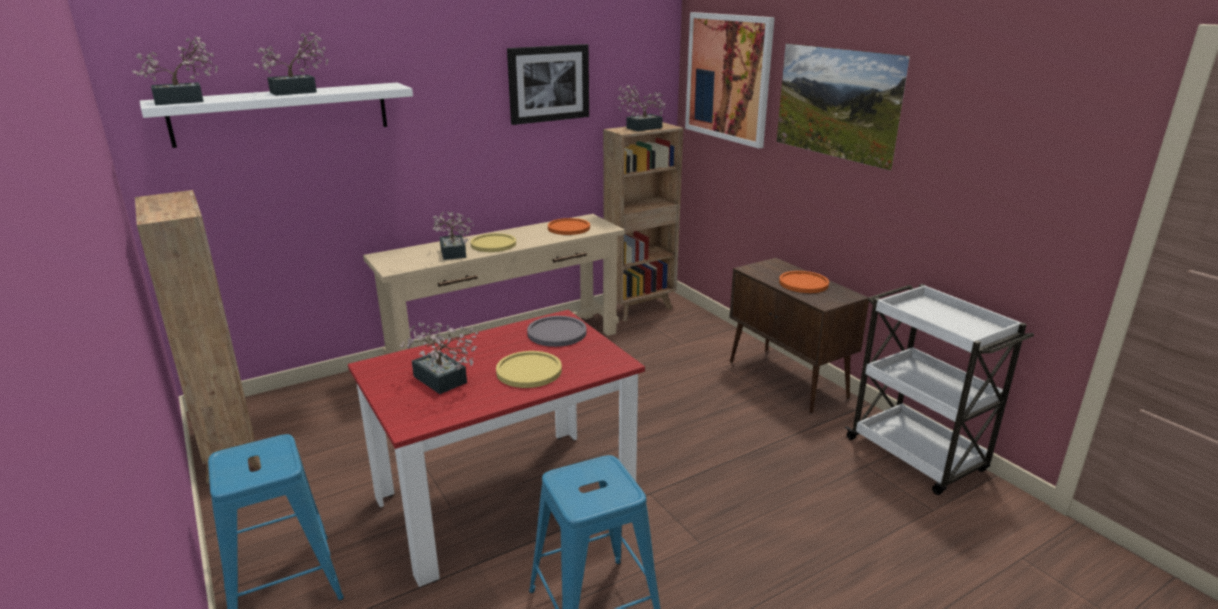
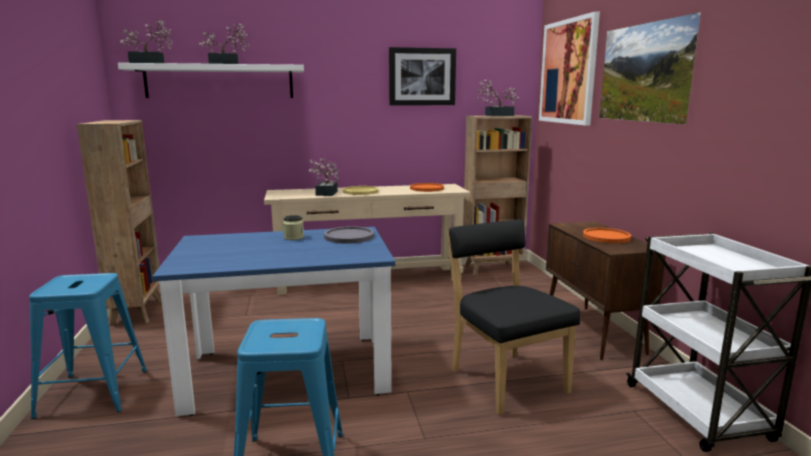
camera: 20 degrees right, 10 degrees down
(443, 382) = (231, 251): potted plant -> none
(494, 345) = (294, 237): none -> jar
(505, 499) = (288, 372): red dining table -> blue dining table
(529, 371) = (300, 252): yellow plate -> none
(735, 456) = (504, 379): none -> black chair

